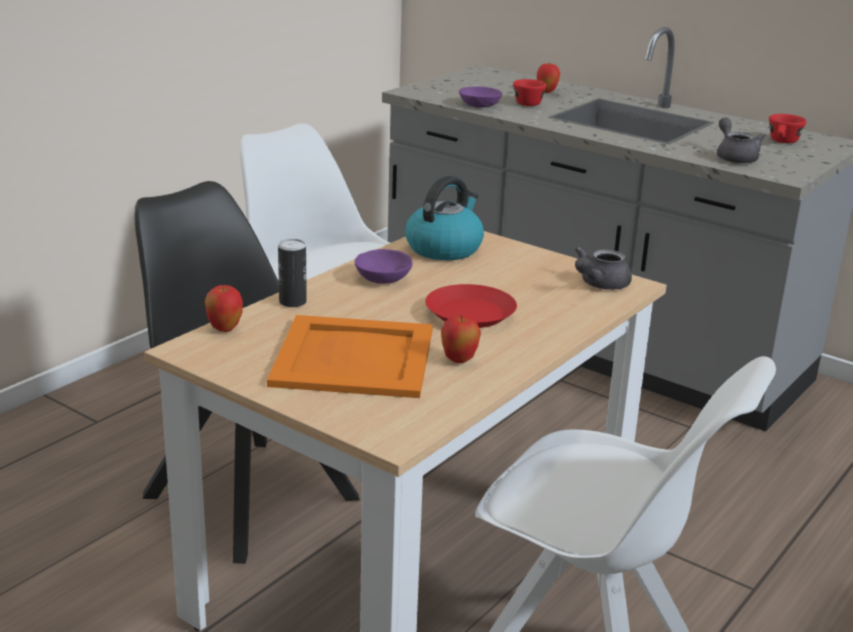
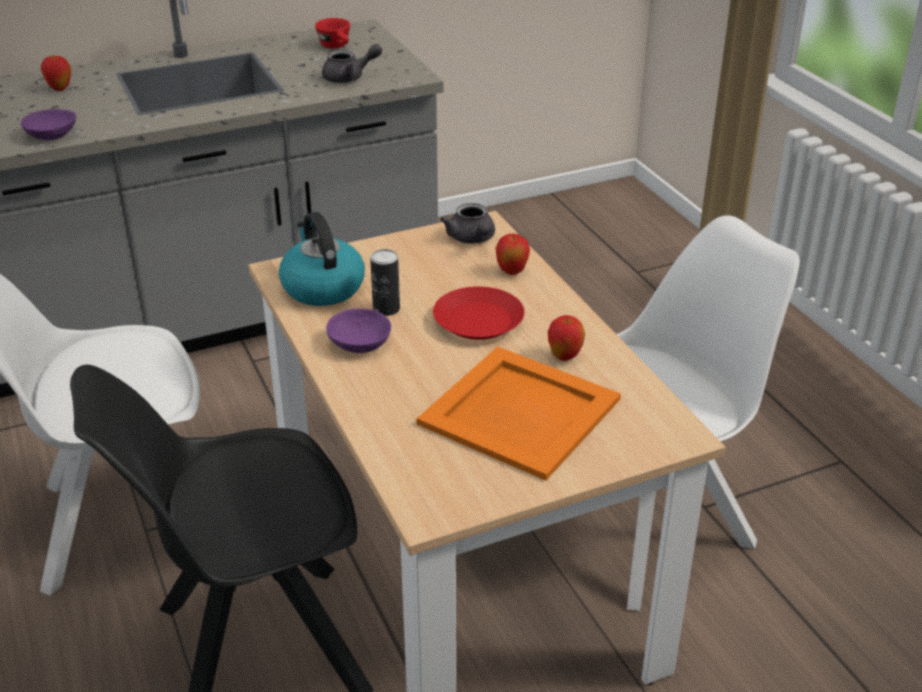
camera: 60 degrees left, 10 degrees up
(224, 329) = (400, 475): apple -> apple (512, 272)
(292, 302) = (370, 414): can -> can (386, 309)
(527, 102) = (80, 109): red cup -> none
(735, 157) = (349, 78): grey teapot -> grey teapot turned 150 degrees clockwise

